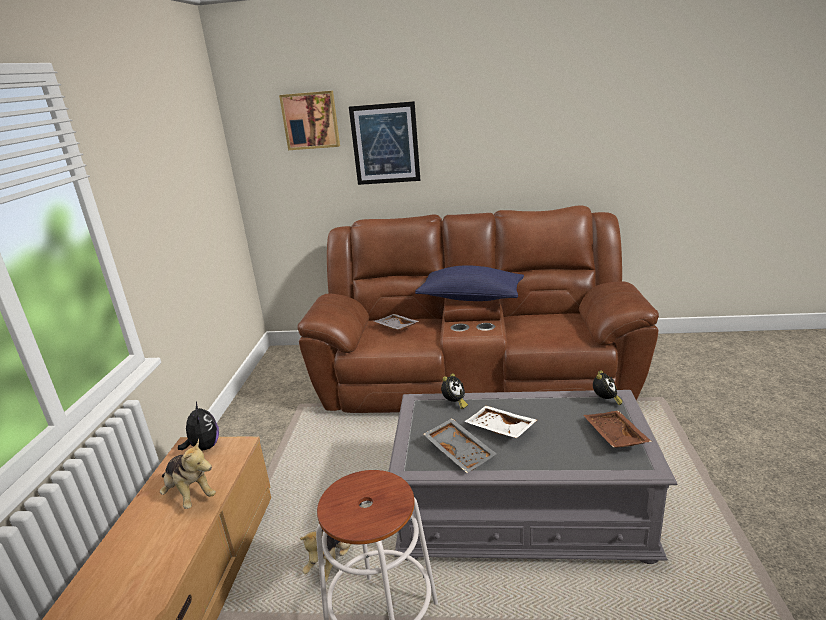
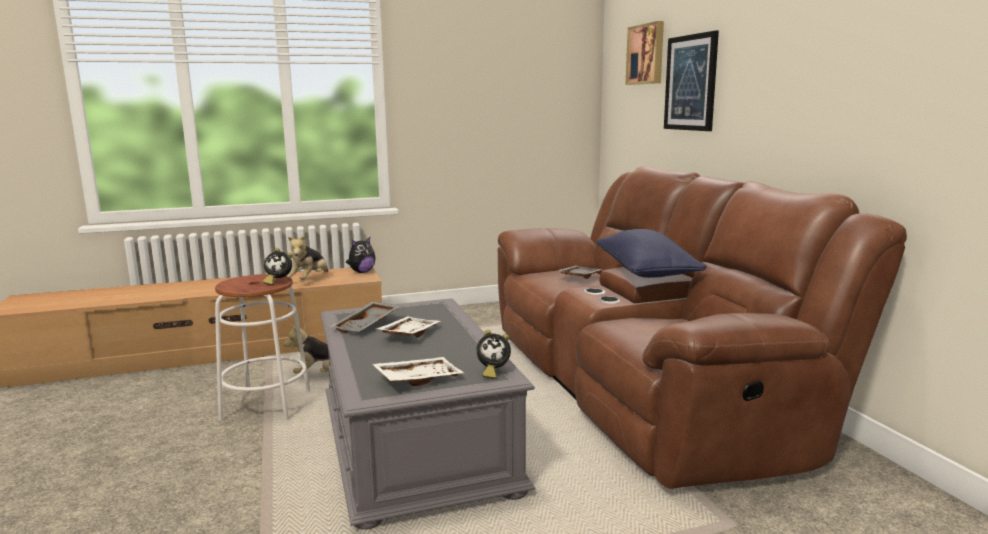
camera: 65 degrees right, 10 degrees down
(454, 403) = (445, 314): alarm clock -> alarm clock (278, 282)
(613, 436) = (418, 379): brown tray -> white tray

